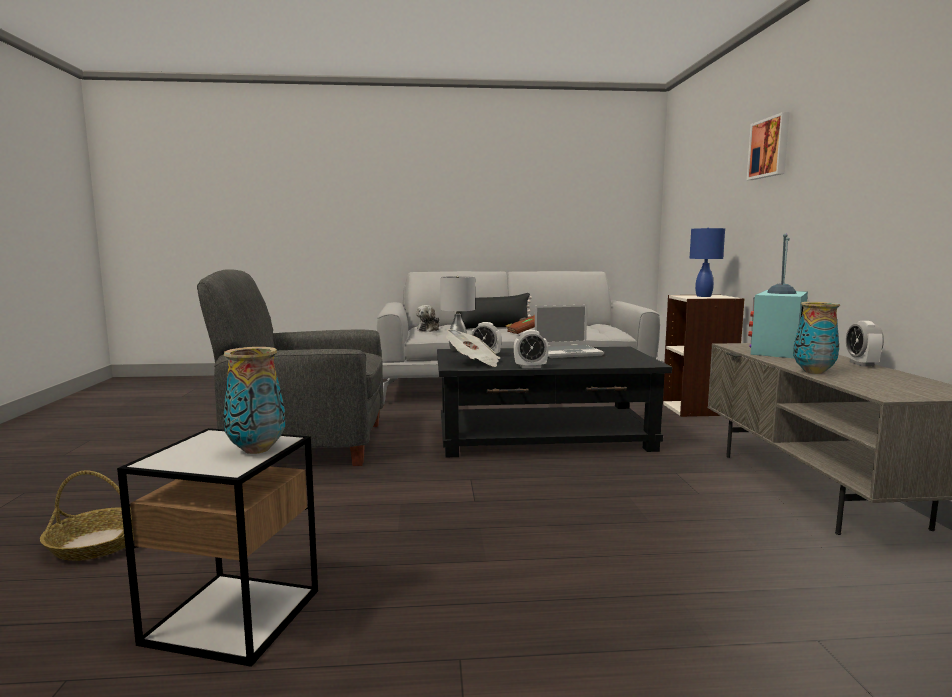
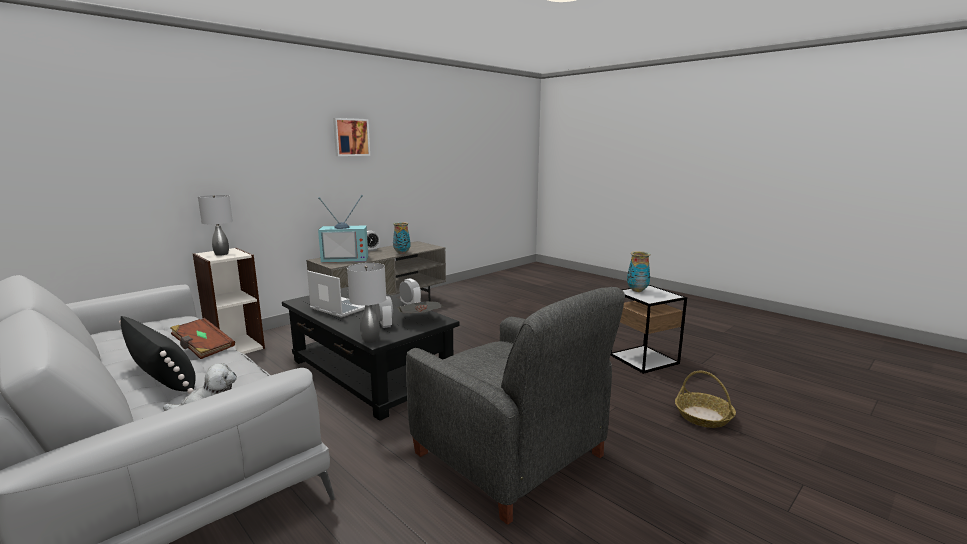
camera: 130 degrees left, 5 degrees up
(704, 296) = (222, 254): blue table lamp -> grey table lamp
(770, 148) = (236, 132): picture -> picture (351, 137)

